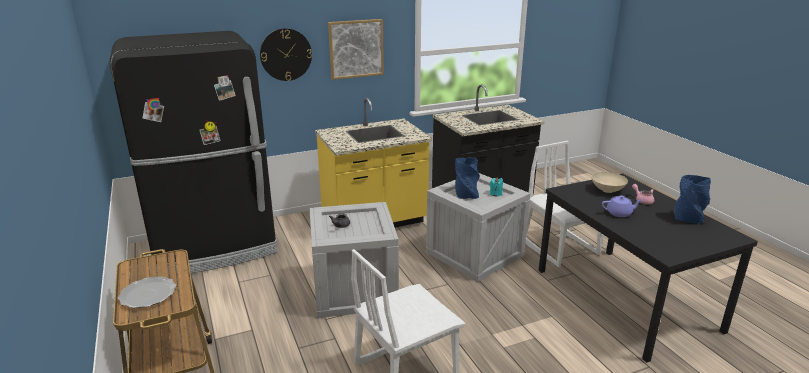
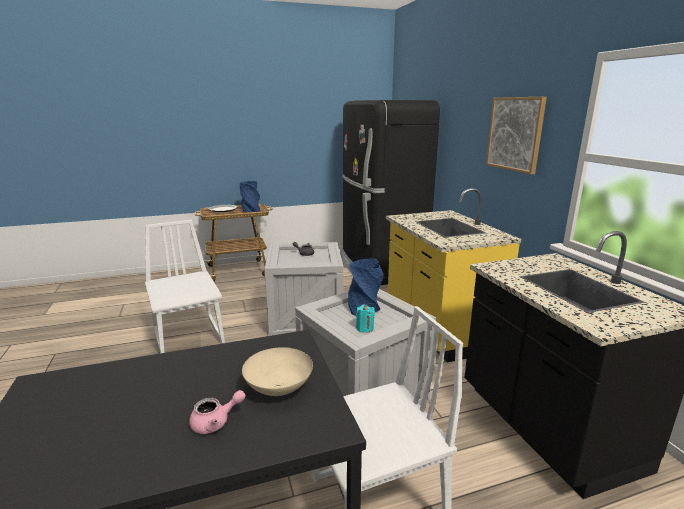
camera: 95 degrees right, 5 degrees down
(286, 54) = (464, 129): wall clock -> none
(619, 213) = (186, 376): purple teapot -> none
(688, 218) = (97, 465): blue vase -> blue vase (250, 210)

